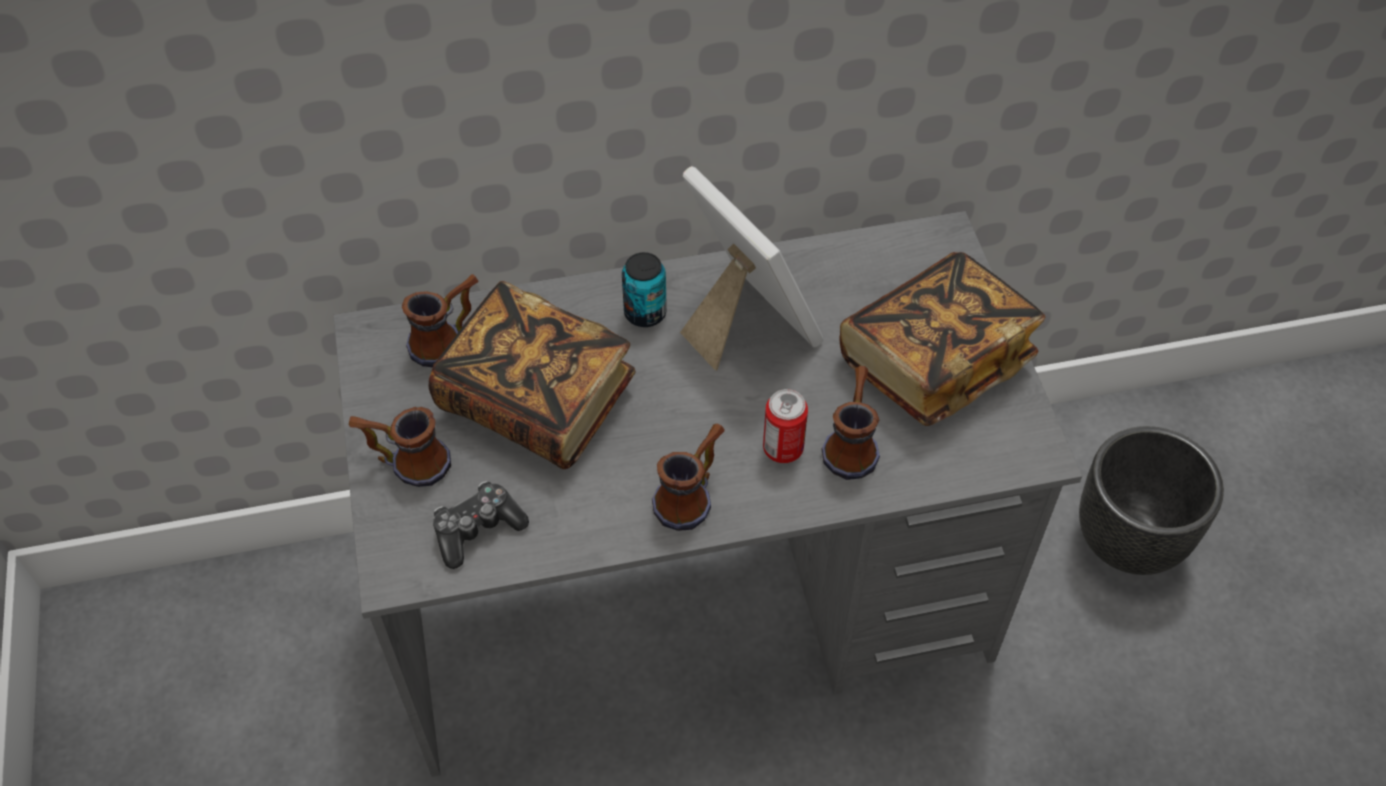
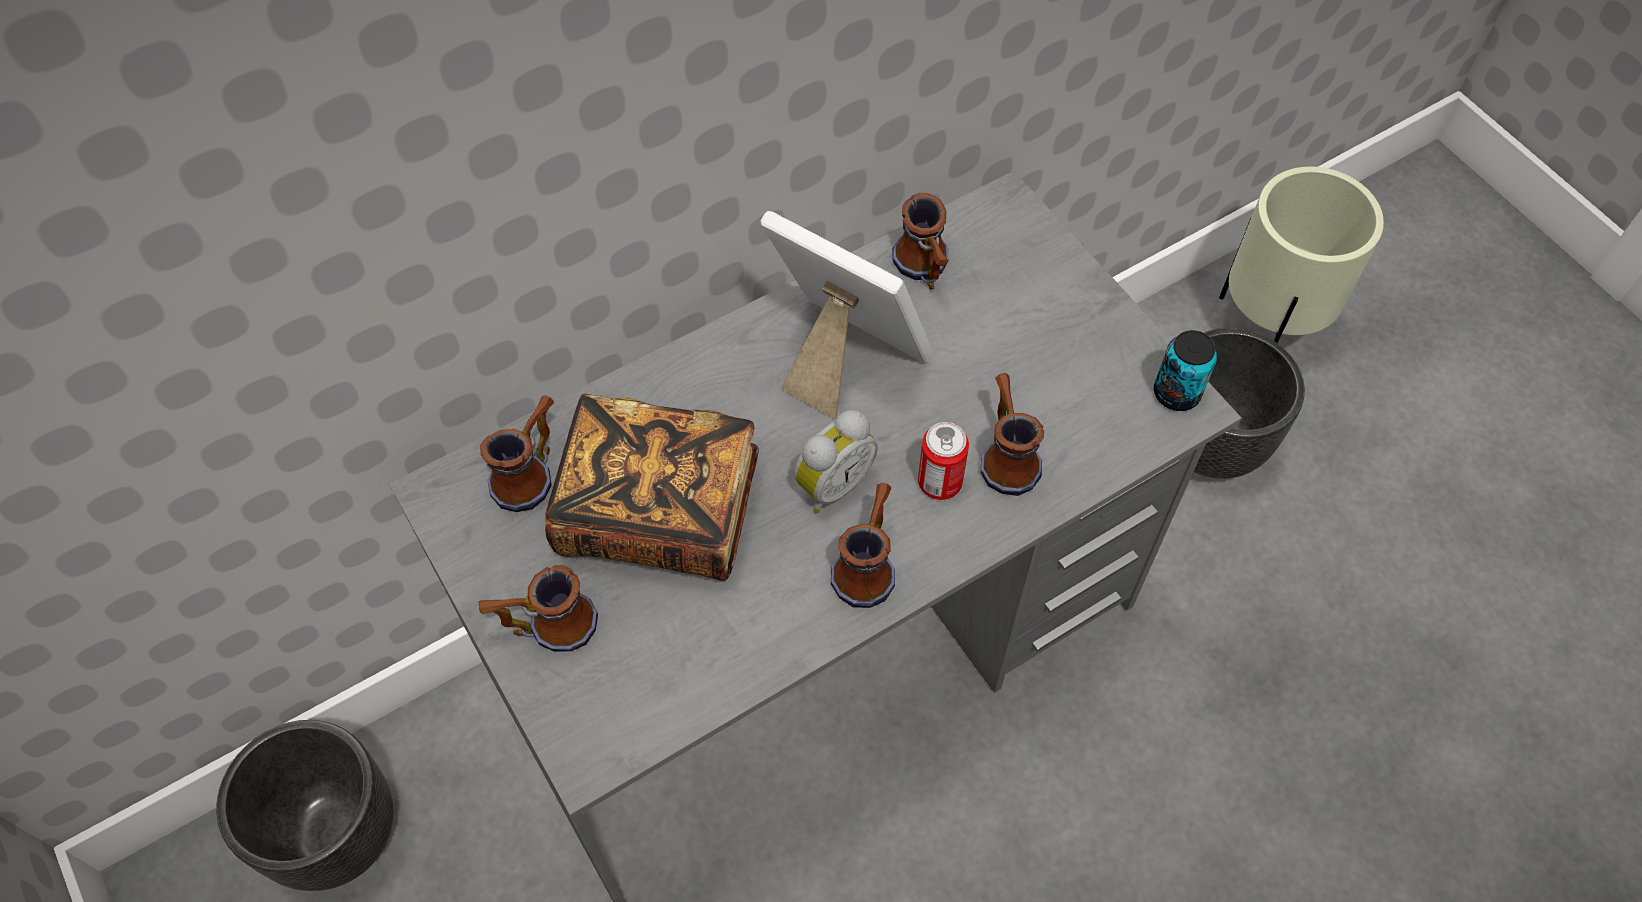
camera: 20 degrees left, 5 degrees up
(231, 621) = (337, 832): none -> black planter
(477, 529) = (657, 677): game controller -> none
(645, 313) = (734, 378): can -> can (1176, 393)
(690, 421) = (831, 483): none -> alarm clock
(847, 272) = (924, 271): none -> mug
(934, 361) = (1051, 341): book -> none
(1228, 455) = (1267, 331): none -> beige planter

